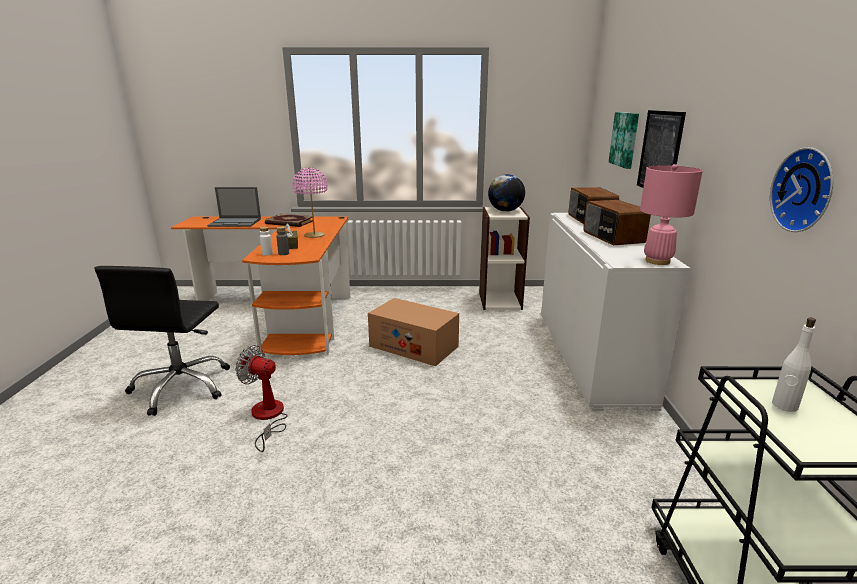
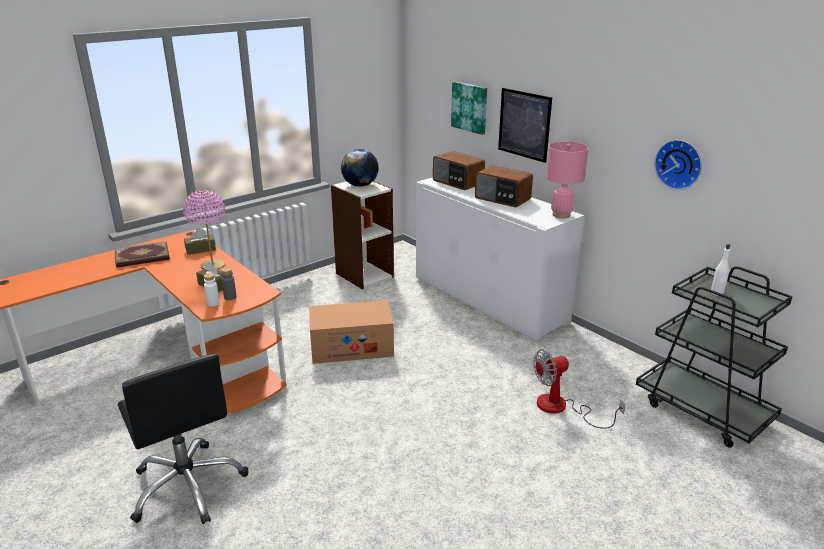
camera: 40 degrees left, 5 degrees up
(235, 222) = (69, 277): laptop -> none
(267, 417) = (322, 463): fan -> fan (562, 408)
(327, 226) = (200, 249): none -> brown tissue box

